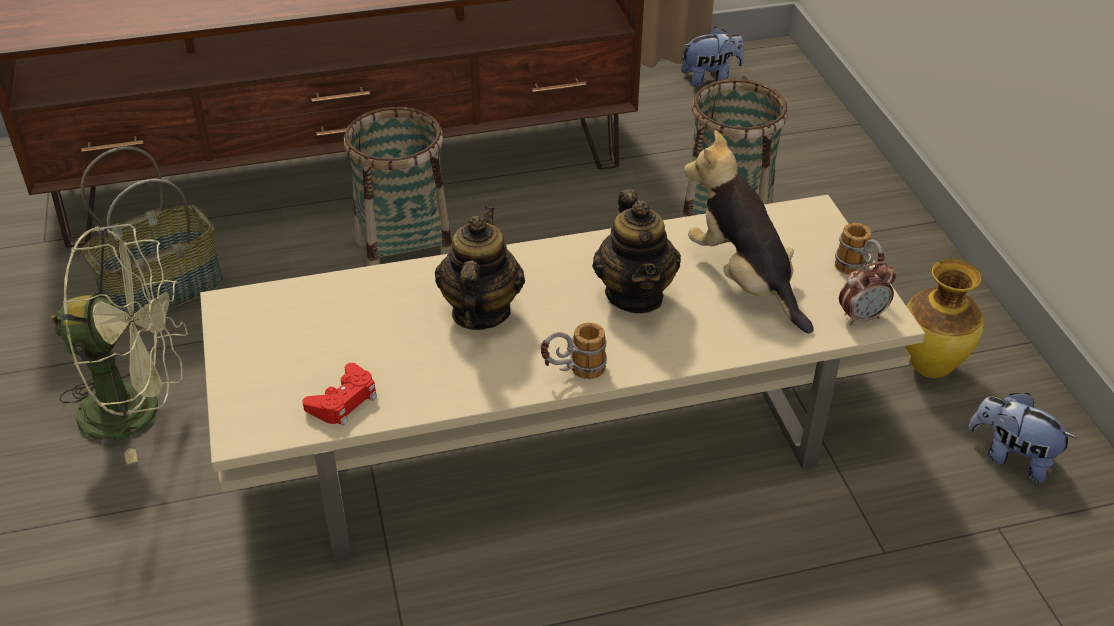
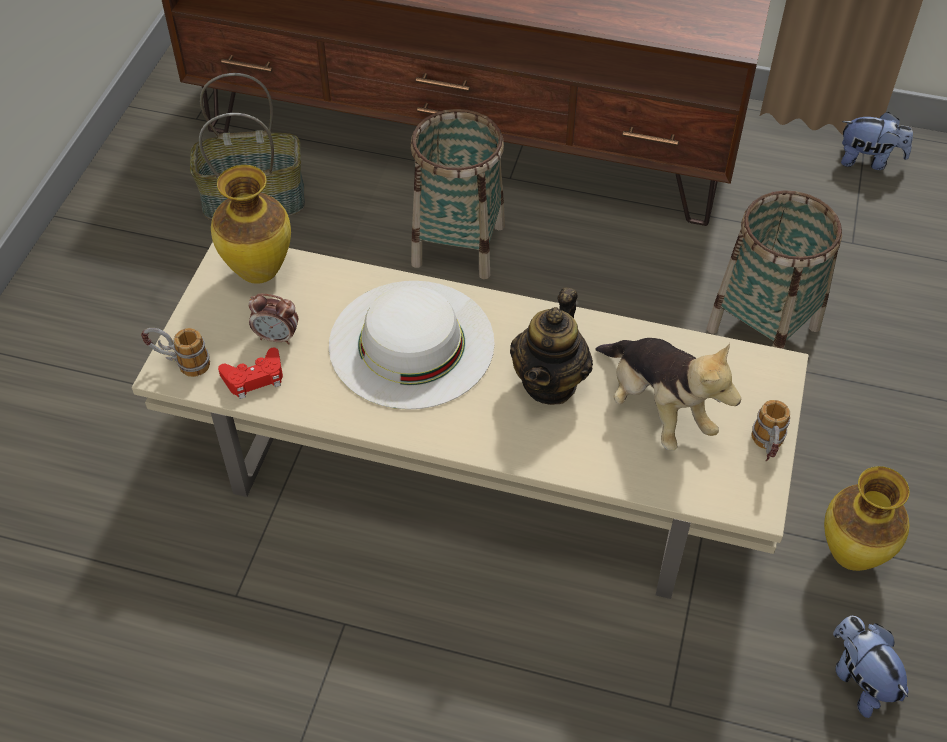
camera: 30 degrees right, 10 degrees up
(139, 409) = (176, 299): green fan -> none
(273, 309) = (258, 272): none -> vase
(480, 312) = (411, 343): teapot -> white hat
(573, 372) = (444, 433): mug -> mug (180, 364)
(743, 279) = (656, 409): plush toy -> plush toy turned 150 degrees clockwise
(861, 317) = (734, 494): alarm clock -> alarm clock (277, 337)

